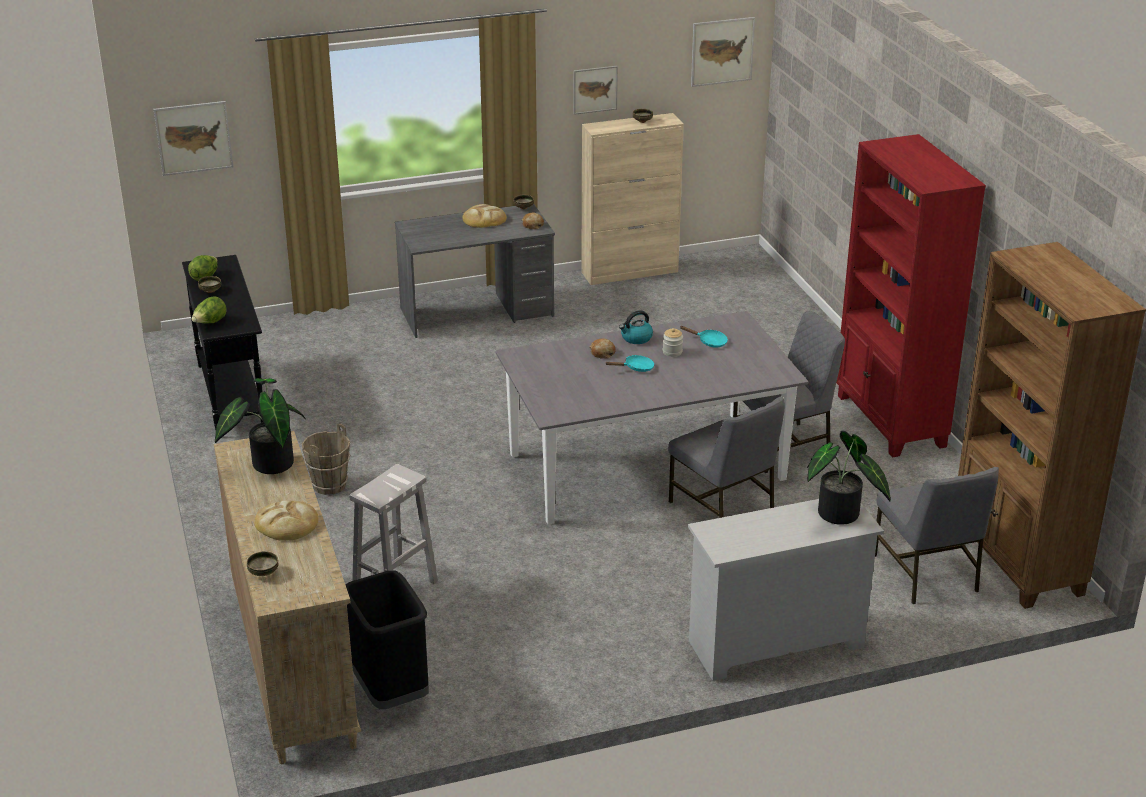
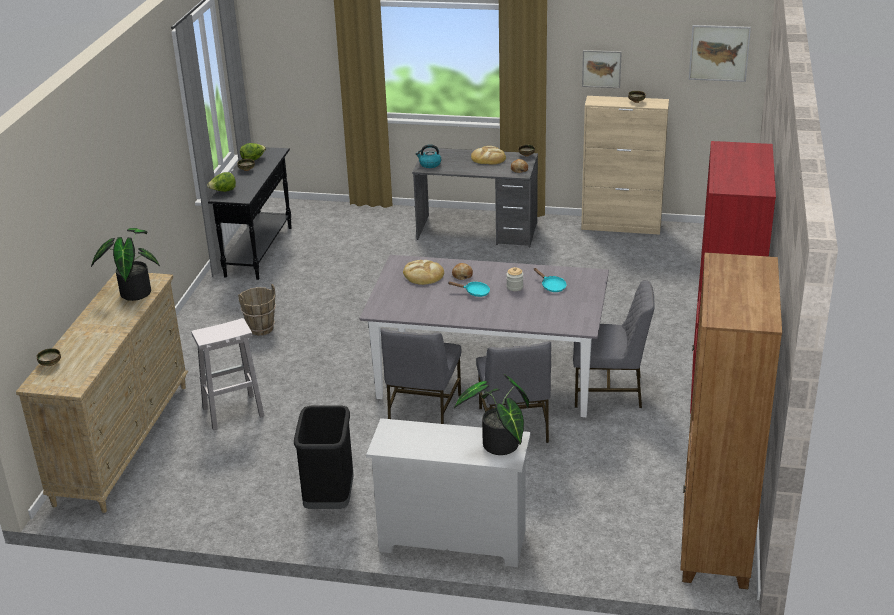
camera: 30 degrees right, 0 degrees up
(194, 138) = (284, 57): picture -> none
(287, 524) = (99, 336): bread -> bread (423, 275)
(391, 693) = (161, 483): black trash can -> black trash can (330, 499)
(636, 338) = (499, 270): kettle -> kettle (429, 164)
(927, 574) = (627, 526): grey chair -> grey chair (422, 411)

